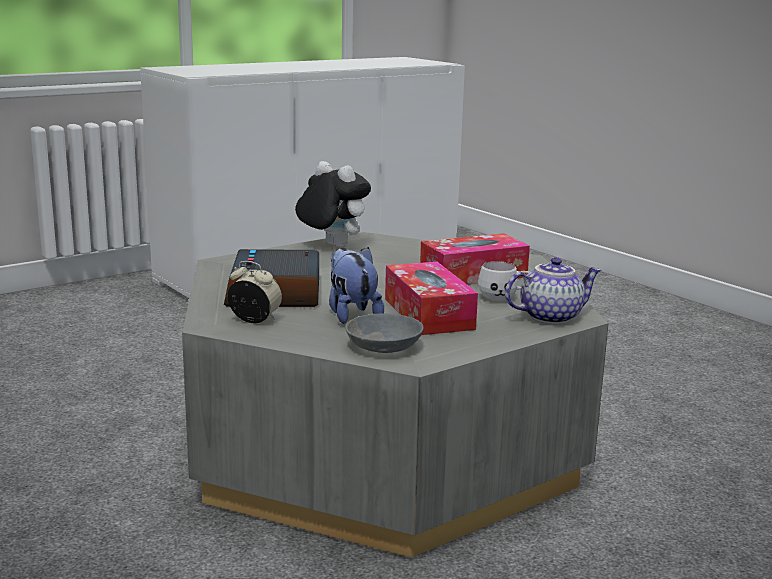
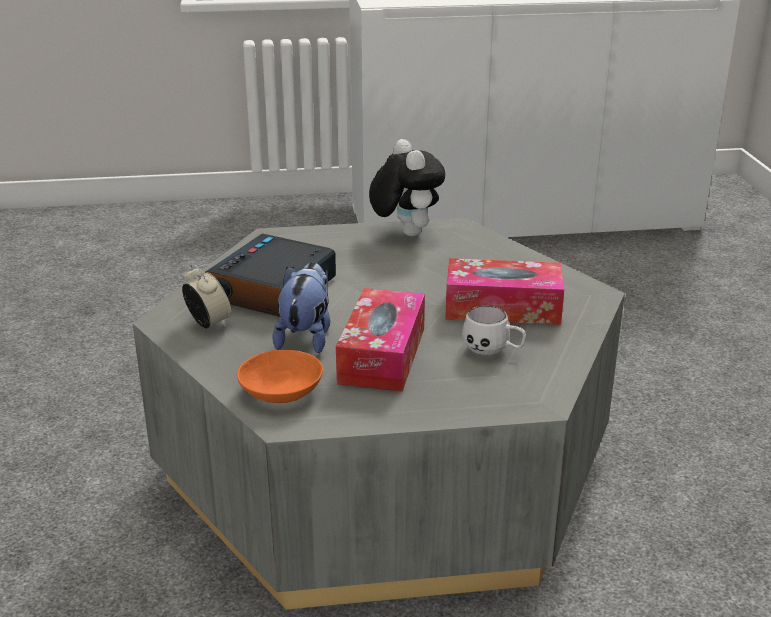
camera: 30 degrees right, 10 degrees up
(383, 346) = (282, 390): grey bowl -> orange bowl
(550, 316) = (509, 393): teapot -> none

